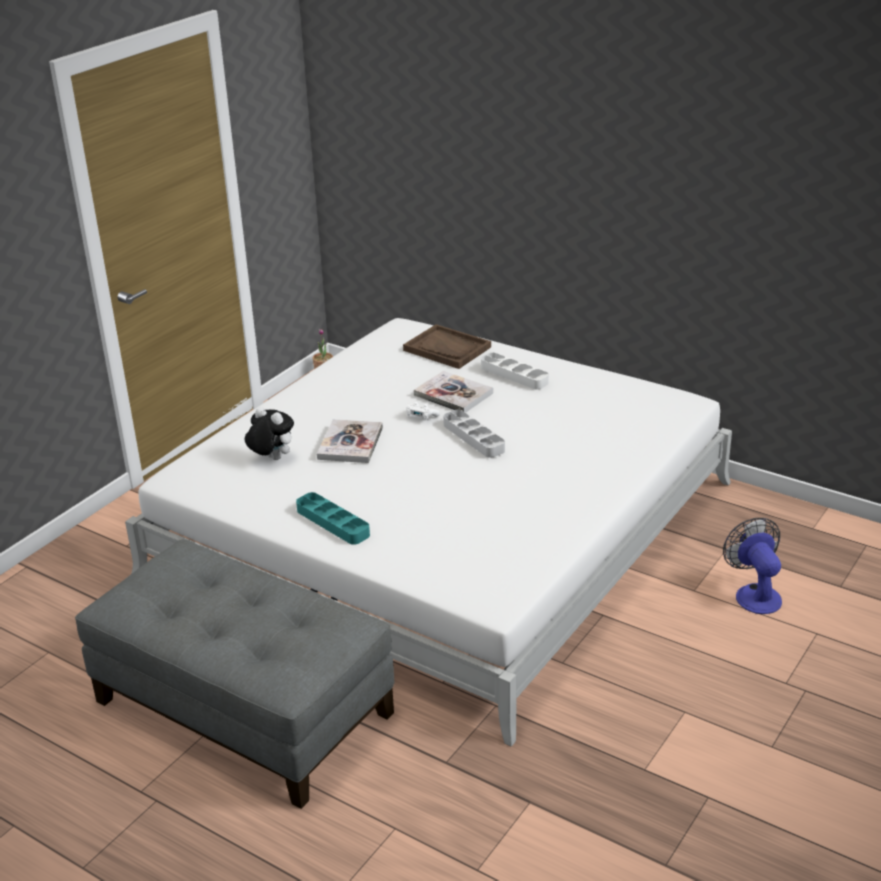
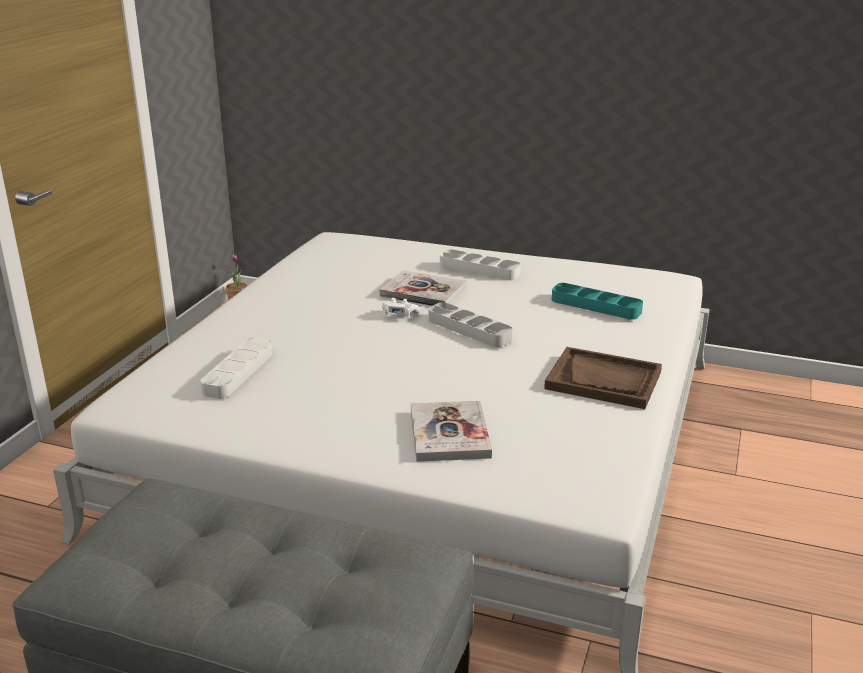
camera: 15 degrees left, 5 degrees down
(271, 458) = (238, 372): plush toy -> white tray
(333, 522) = (345, 435): turquoise tray -> turquoise tray (596, 306)
(350, 443) = (329, 348): book -> book (449, 434)
(447, 349) = (393, 253): brown tray -> brown tray (603, 380)
(754, 594) = (798, 470): fan -> none

